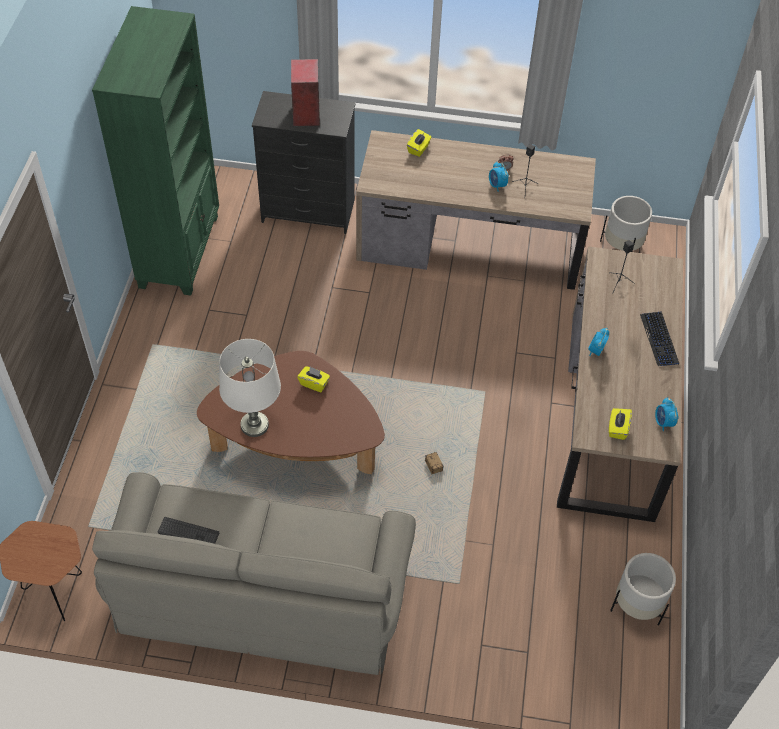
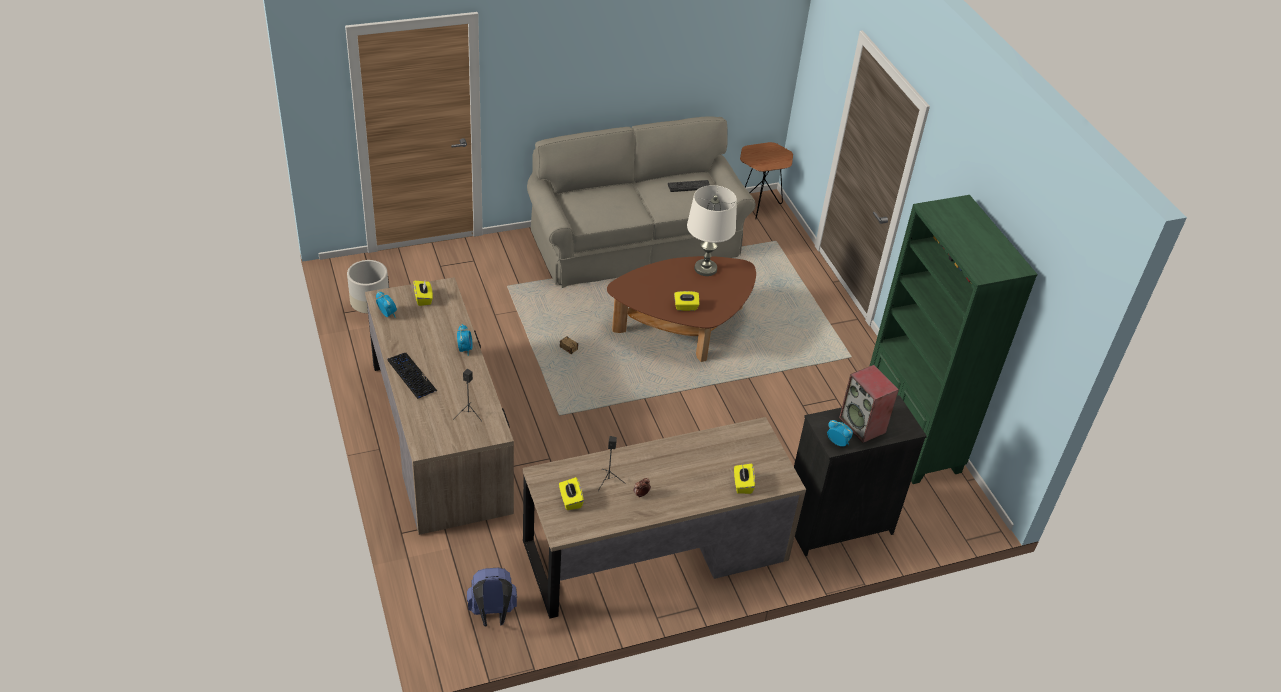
camera: 150 degrees right, 10 degrees down
(497, 185) = (637, 472): alarm clock -> alarm clock (837, 442)
(563, 184) = (570, 500): none -> yellow tissue box
(621, 247) = (492, 614): white planter -> blue backpack

